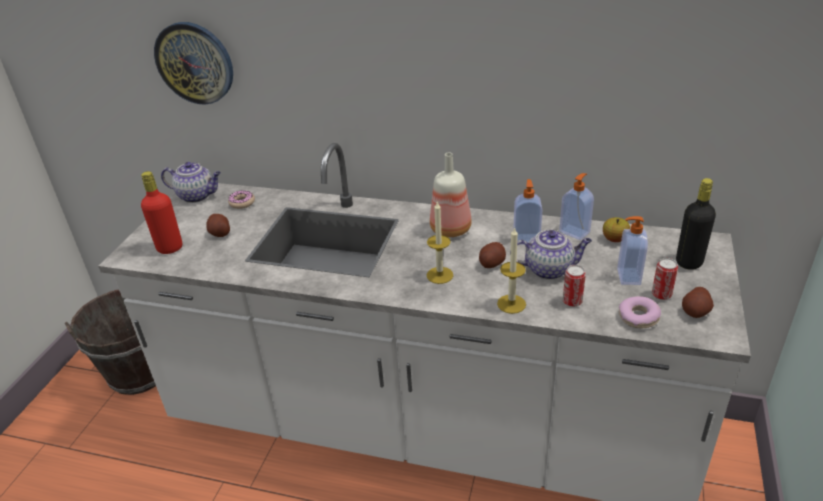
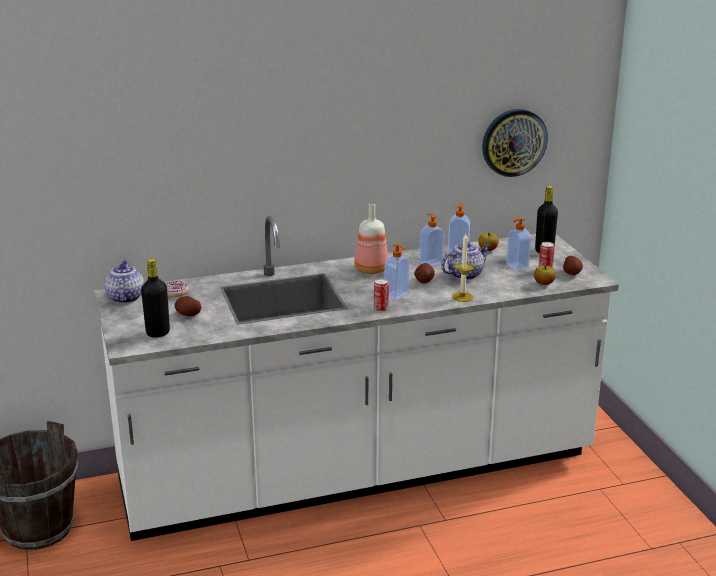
camera: 35 degrees left, 10 degrees down
(170, 248) = (158, 333): red bottle -> black bottle
(195, 63) = (118, 170): wall clock -> wall clock (514, 142)
(197, 196) = (125, 297): teapot -> teapot turned 75 degrees counterclockwise
(440, 275) = (397, 295): candle -> soap dispenser
(572, 301) = (498, 286): can -> can (381, 308)
(638, 317) = (544, 283): donut -> apple

